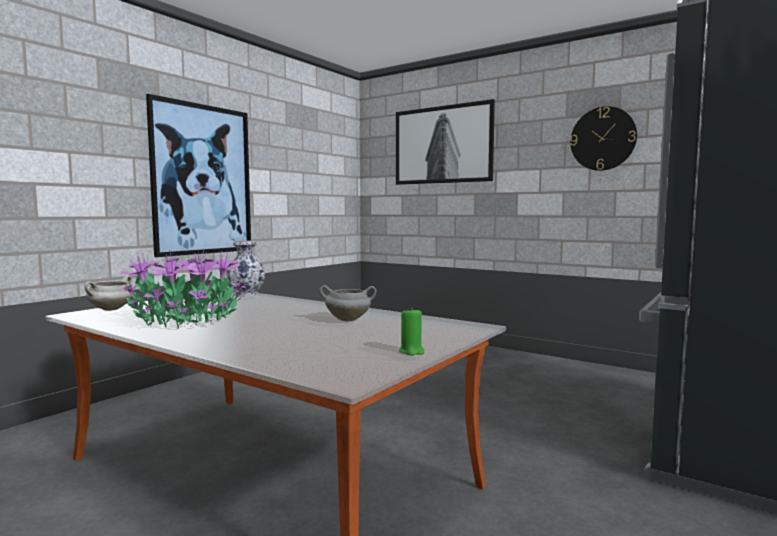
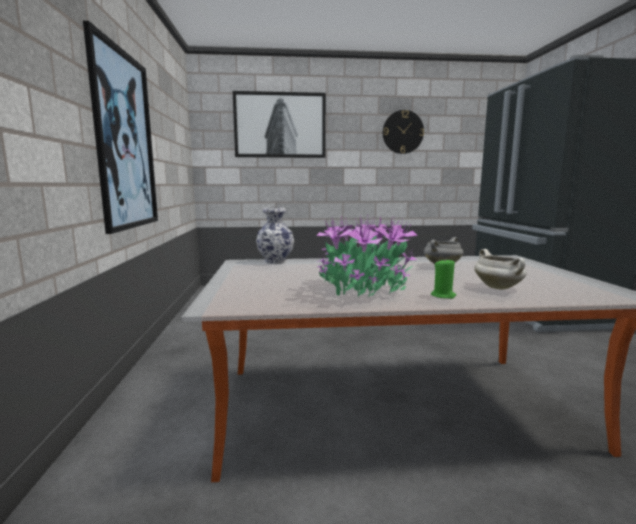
camera: 40 degrees left, 5 degrees up
(111, 309) = (227, 295): white cooking pot -> white cooking pot (499, 288)
(411, 351) = (564, 275): green candle -> green candle (443, 295)

